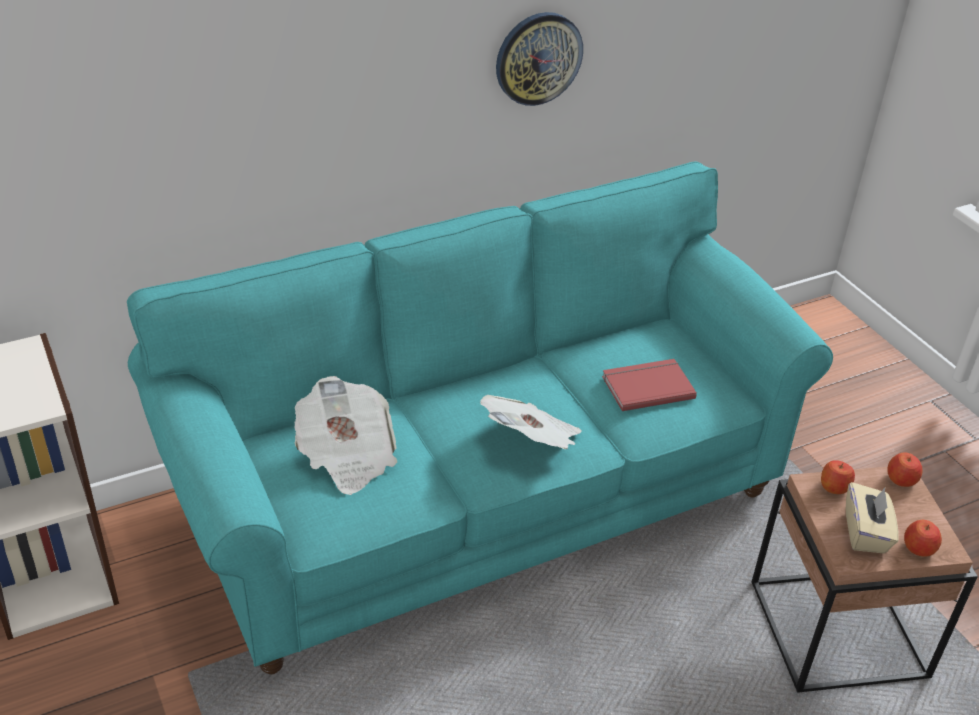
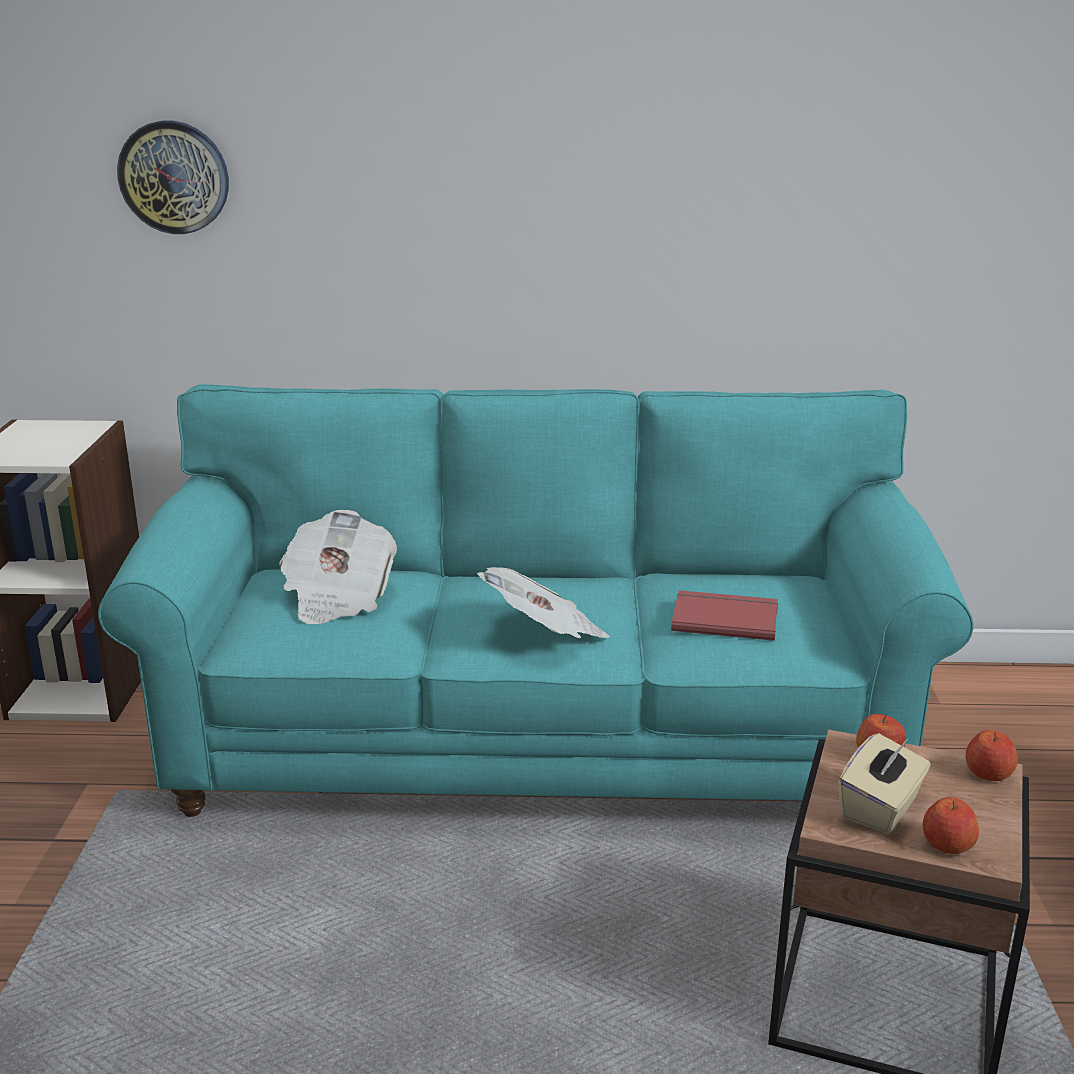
camera: 30 degrees right, 15 degrees down
(538, 58) = (681, 226): wall clock -> wall clock (174, 177)

